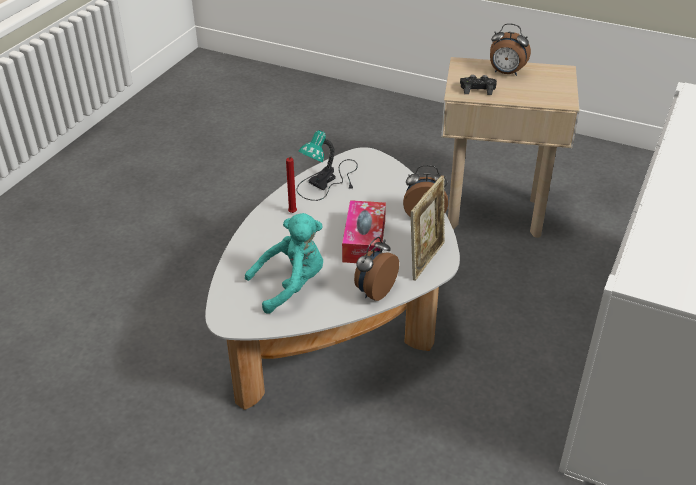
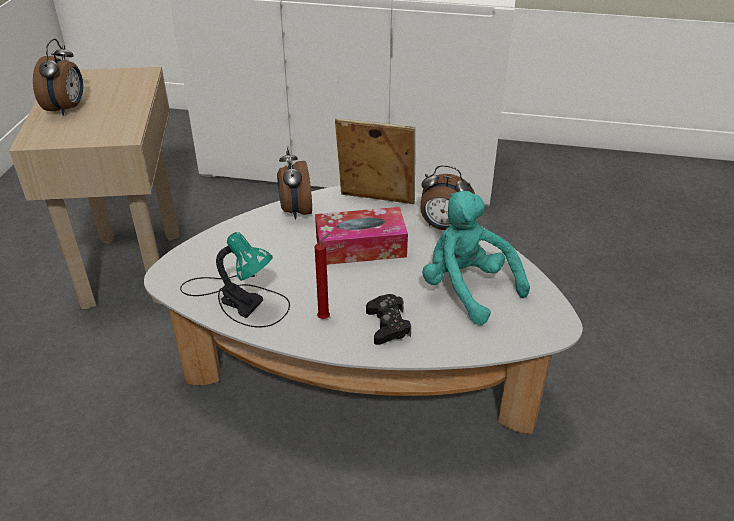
camera: 105 degrees left, 0 degrees up
(477, 89) = (111, 124): black game controller -> black game controller (388, 325)

